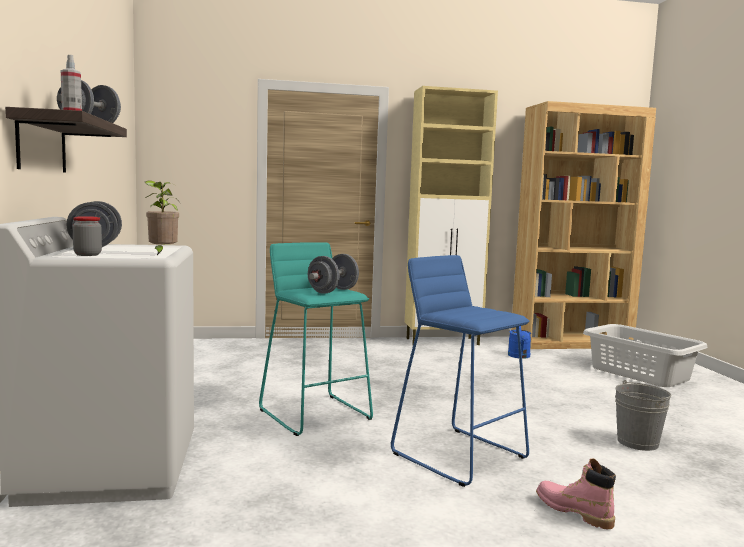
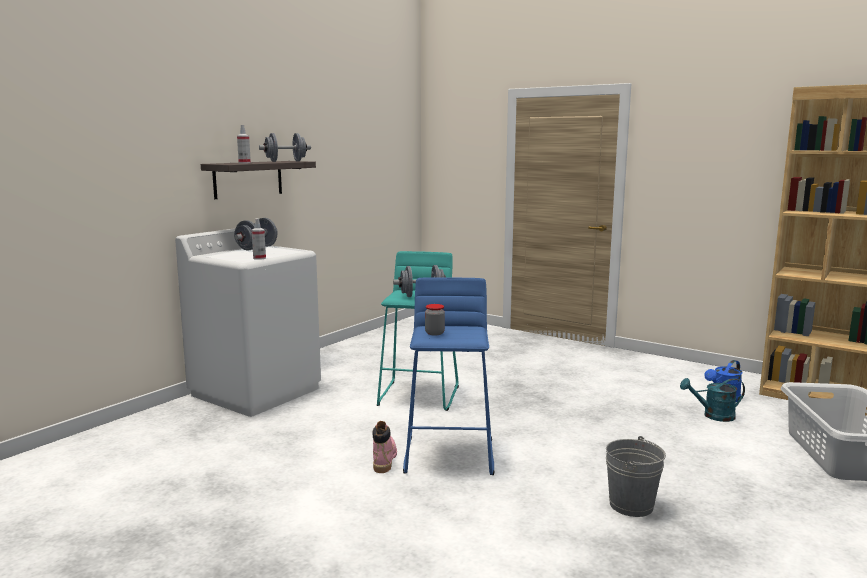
camera: 45 degrees right, 5 degrees up
(87, 254) = (222, 256): jar -> jar (434, 333)
(162, 254) = (259, 258): potted plant -> spray bottle
(443, 341) = (672, 365): beige cabinet -> none
(539, 369) = (713, 416): none -> turquoise watering can
(573, 511) = (436, 518): pink boot -> pink boot (384, 459)

